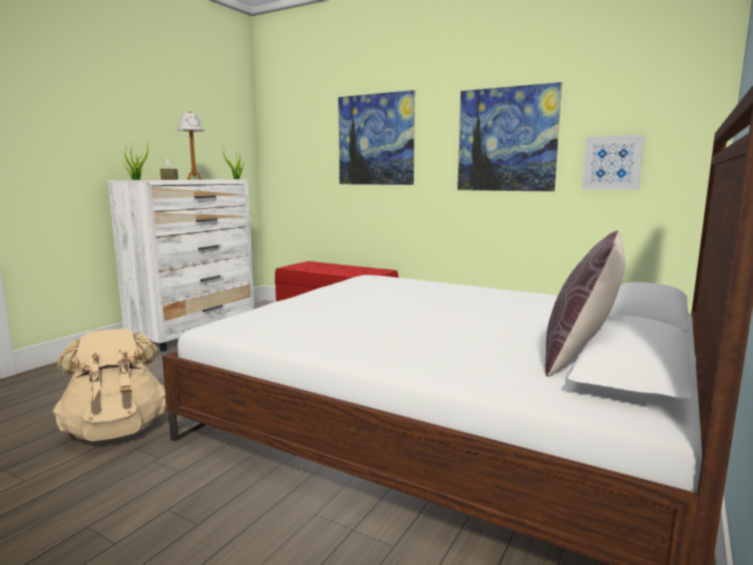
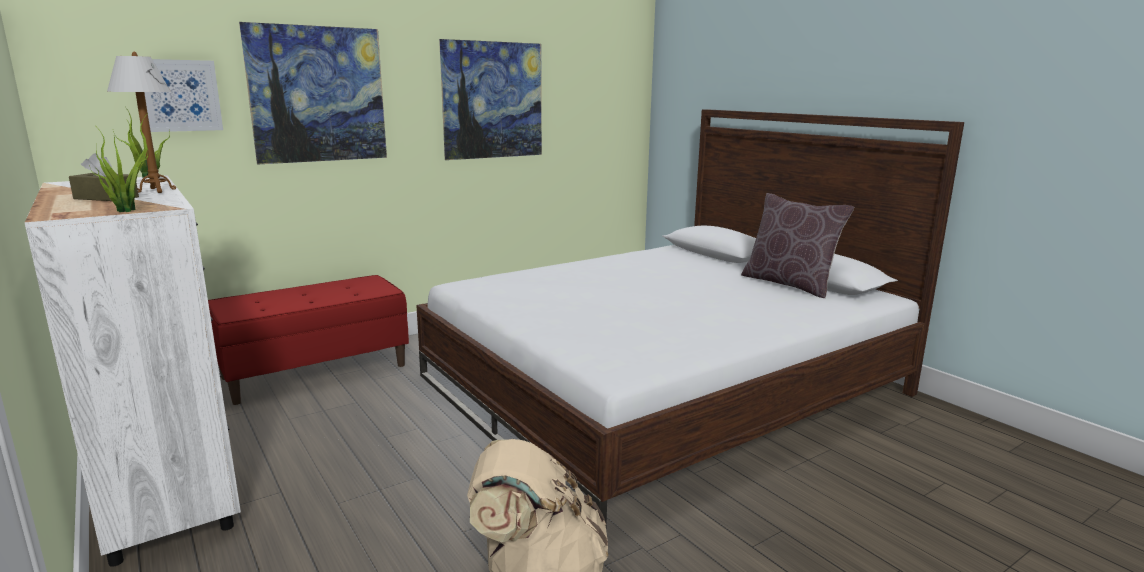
camera: 65 degrees left, 5 degrees up
(612, 163) = (583, 125): picture -> picture (179, 95)

